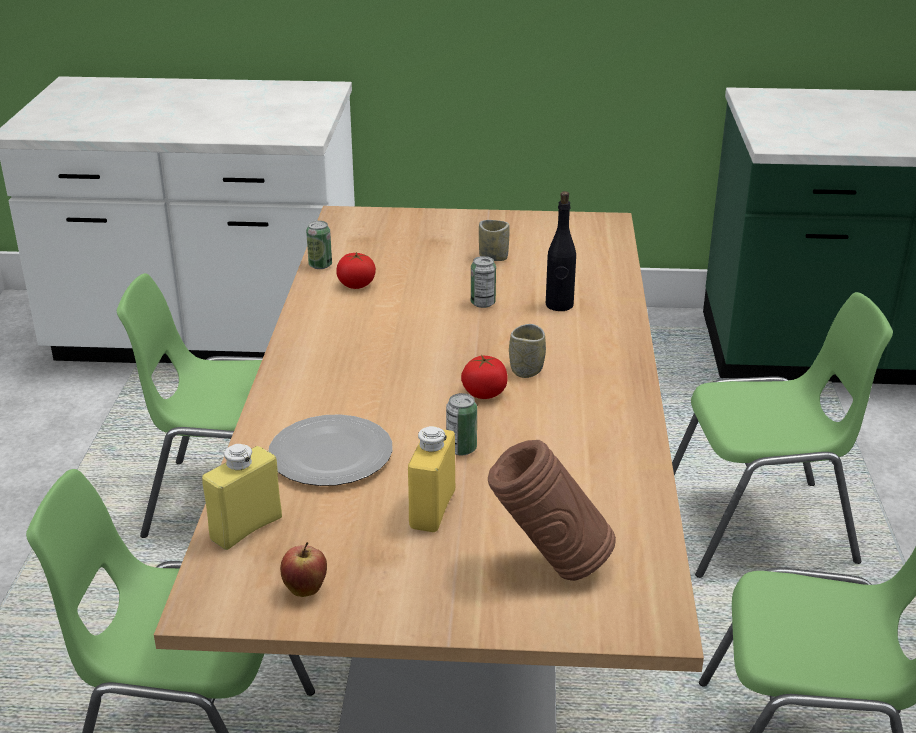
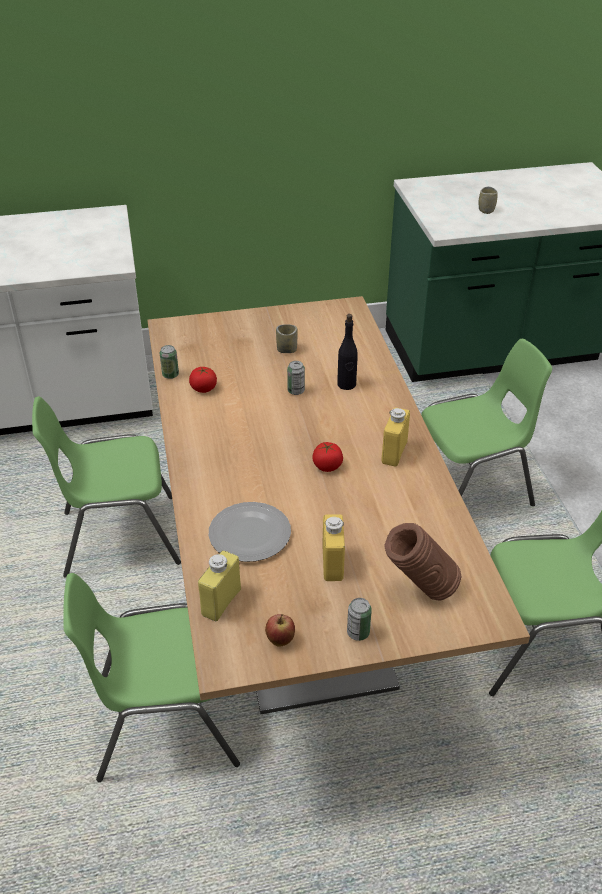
camera: 15 degrees left, 10 degrees up
(461, 449) = (331, 513): can -> can (358, 633)
(526, 370) = (346, 442): cup -> cup (486, 210)
(591, 391) = (394, 453): none -> yellow bottle

